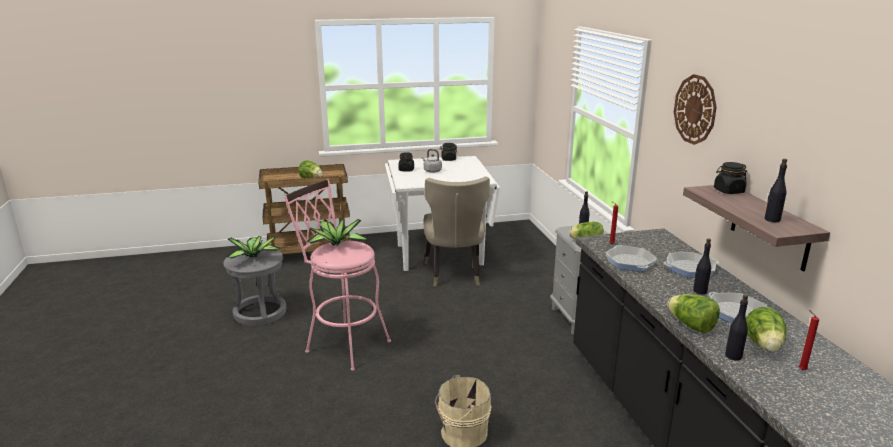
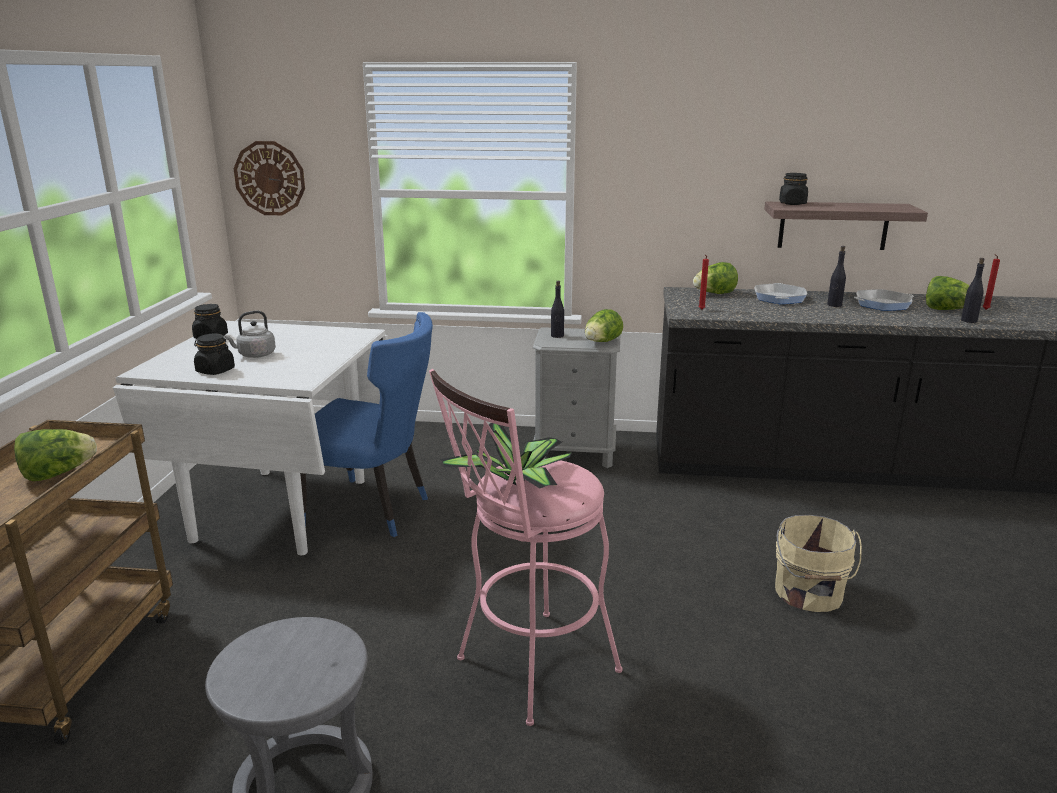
camera: 70 degrees left, 0 degrees up
(254, 257) = (282, 662): potted plant -> none
(454, 275) = (372, 511): beige chair -> blue chair
(630, 262) = (757, 312): frying pan -> none
(691, 326) = (912, 321): lettuce -> lettuce (714, 294)
(695, 109) = (692, 134): wall clock -> wall clock (270, 178)
(772, 219) = (880, 207): black bottle -> none

